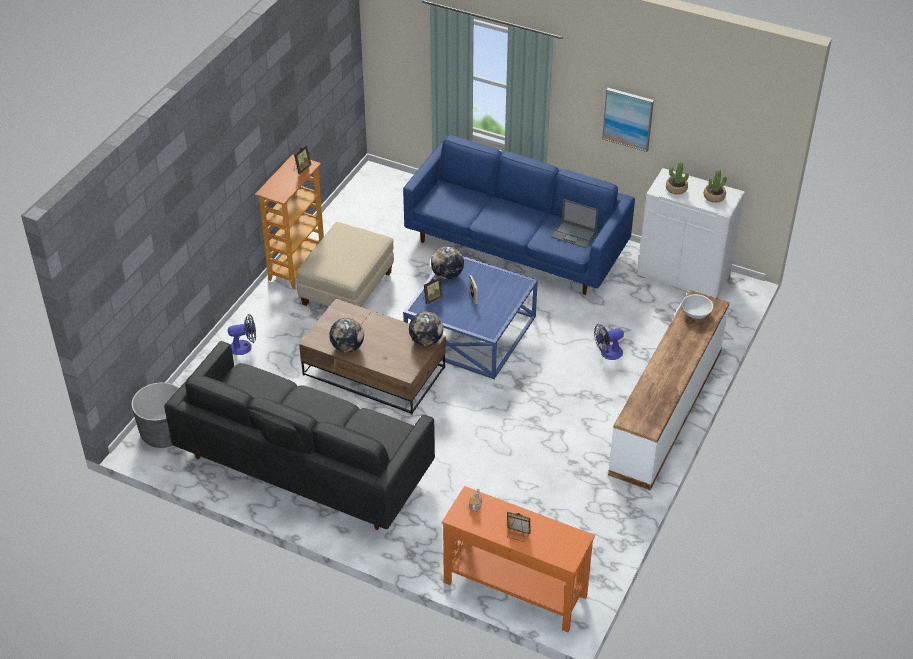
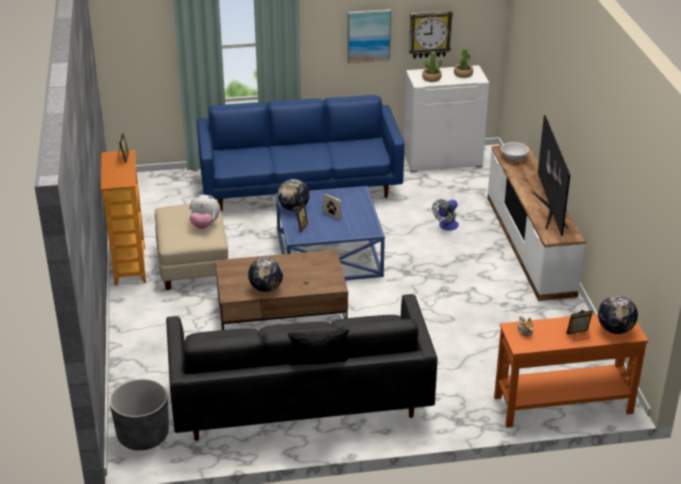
camera: 35 degrees left, 10 degrees down
(245, 347) = (147, 340): fan -> none
(354, 258) = (204, 225): none -> plush toy
(426, 341) = (325, 258): globe -> globe (615, 330)
(574, 234) = (362, 147): laptop -> none
(663, 389) = (550, 210): none -> television
(694, 139) = (429, 34): none -> wall clock

